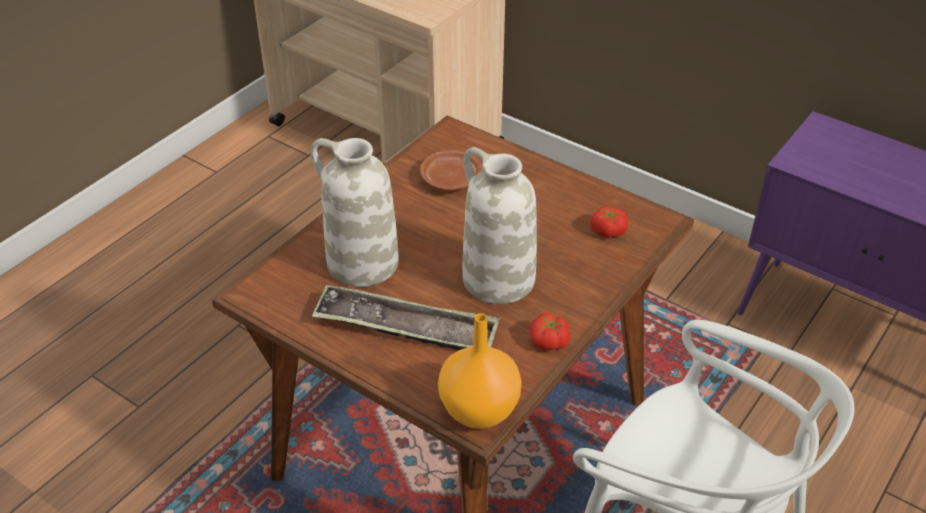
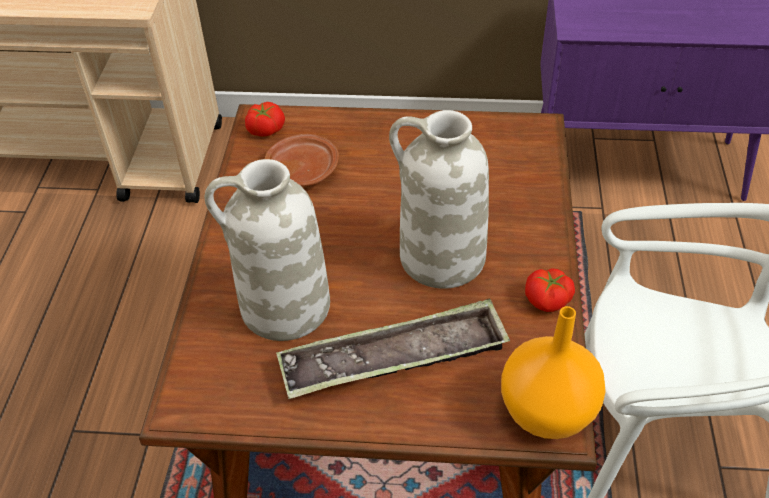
camera: 30 degrees left, 5 degrees up
(607, 230) = (500, 158): tomato -> tomato (265, 129)

